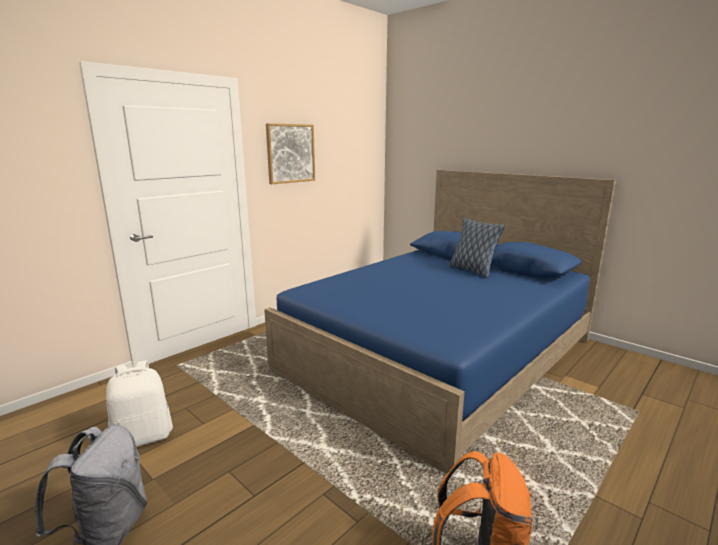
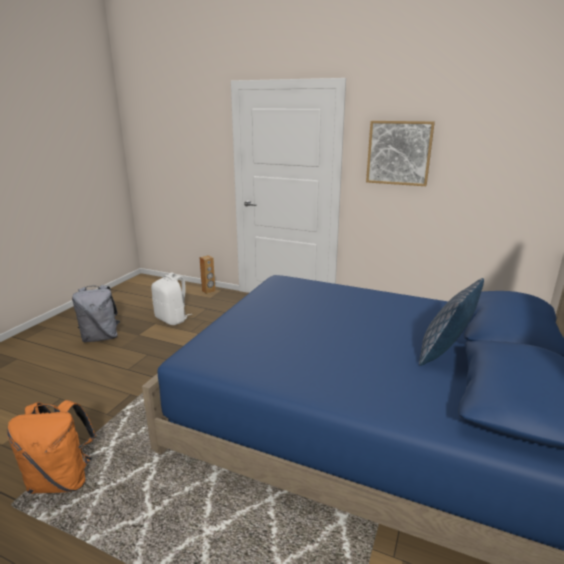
camera: 70 degrees right, 5 degrees up
(94, 393) = (208, 291): none -> brown speaker

